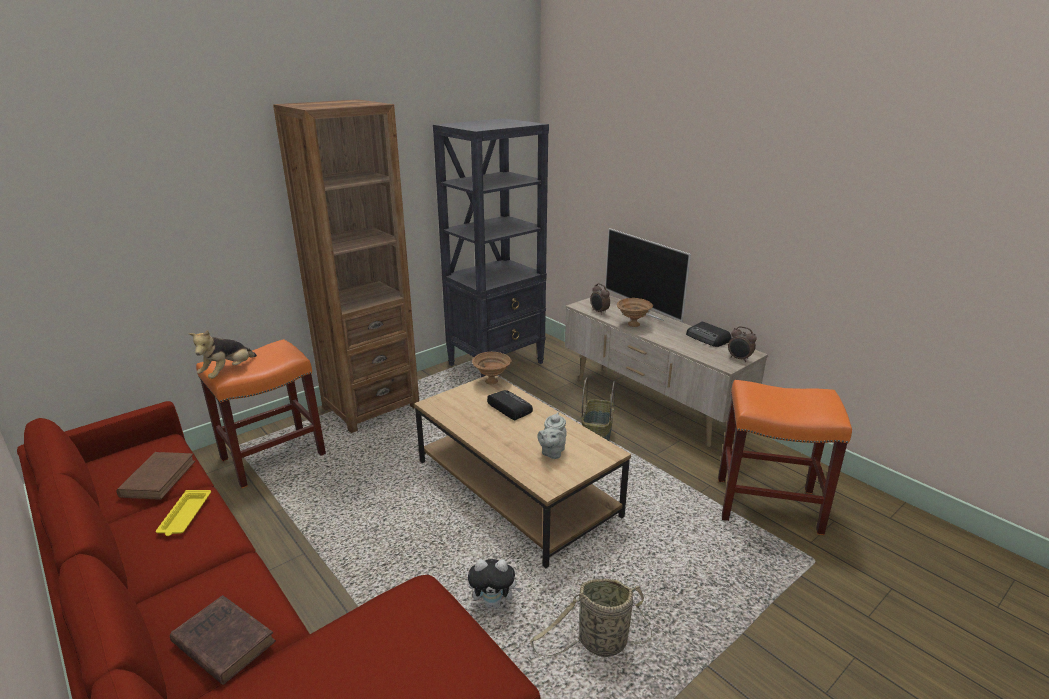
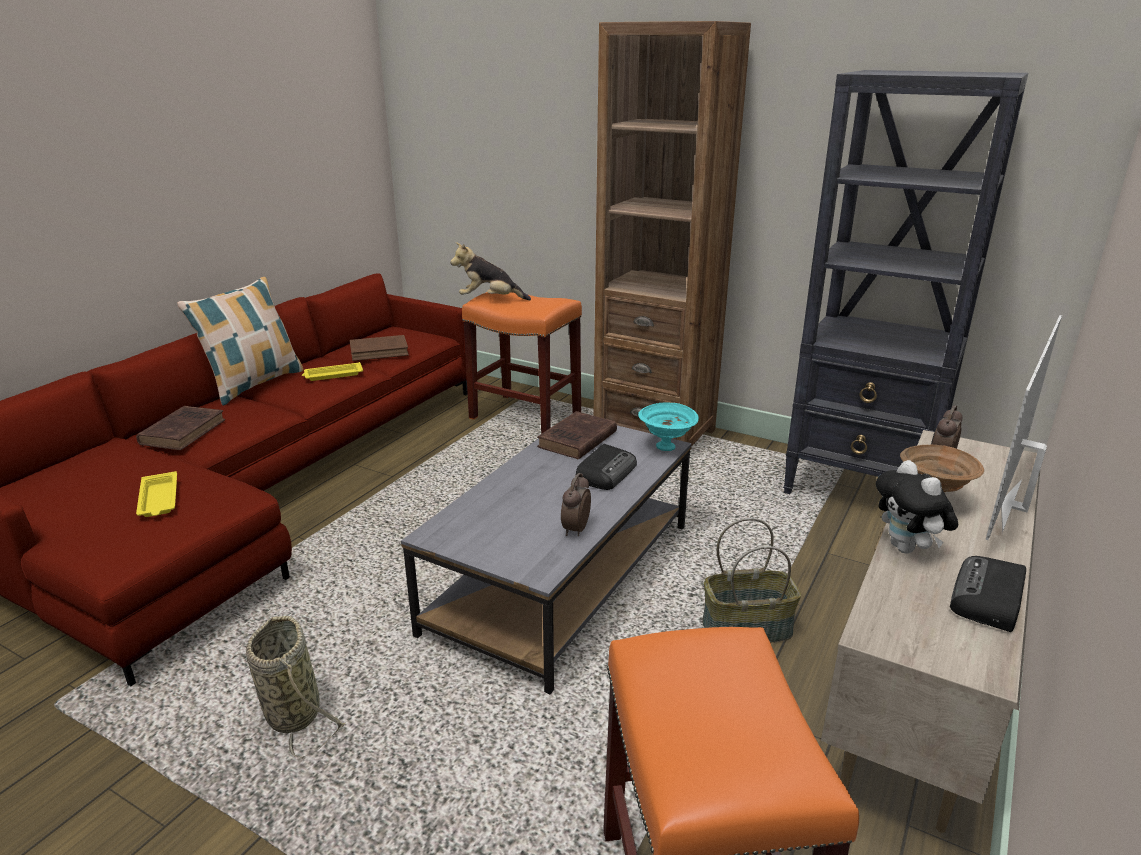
camera: 70 degrees right, 0 degrees up
(133, 581) = (254, 384): none -> pillow
(400, 646) = (159, 500): none -> yellow tray
(457, 409) = (576, 440): none -> brown book
(492, 381) = (667, 447): brown bowl -> turquoise bowl
(494, 603) = (347, 609): plush toy -> plush toy (907, 549)
(515, 488) = (561, 577): brown coffee table -> grey coffee table
(552, 452) = (514, 524): grey teapot -> none
(739, 359) = (929, 652): alarm clock -> alarm clock (575, 529)

